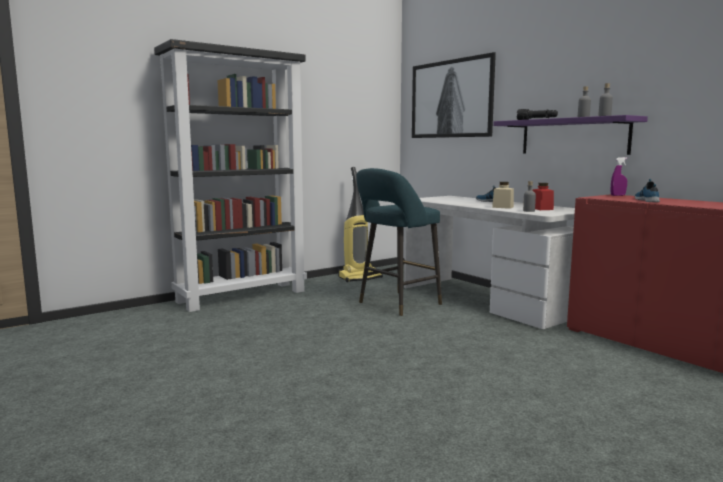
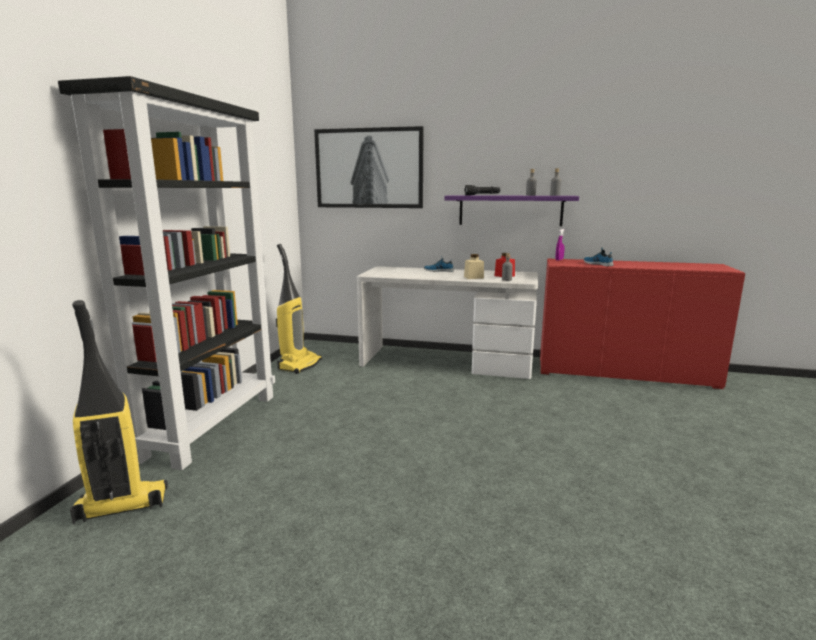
camera: 40 degrees left, 5 degrees up
(138, 318) = (121, 506): none -> vacuum cleaner
(396, 304) = (388, 386): turquoise stool -> none

